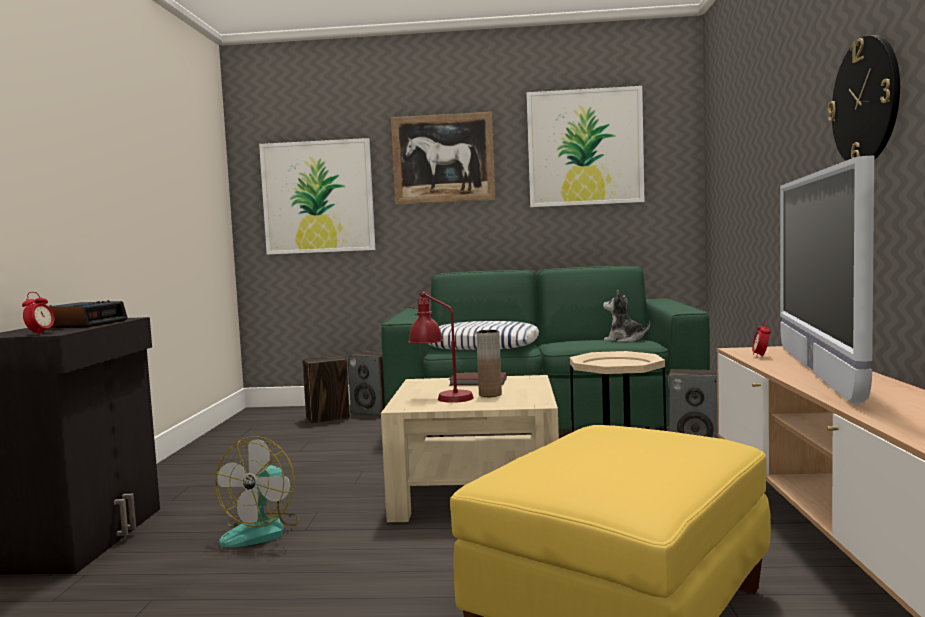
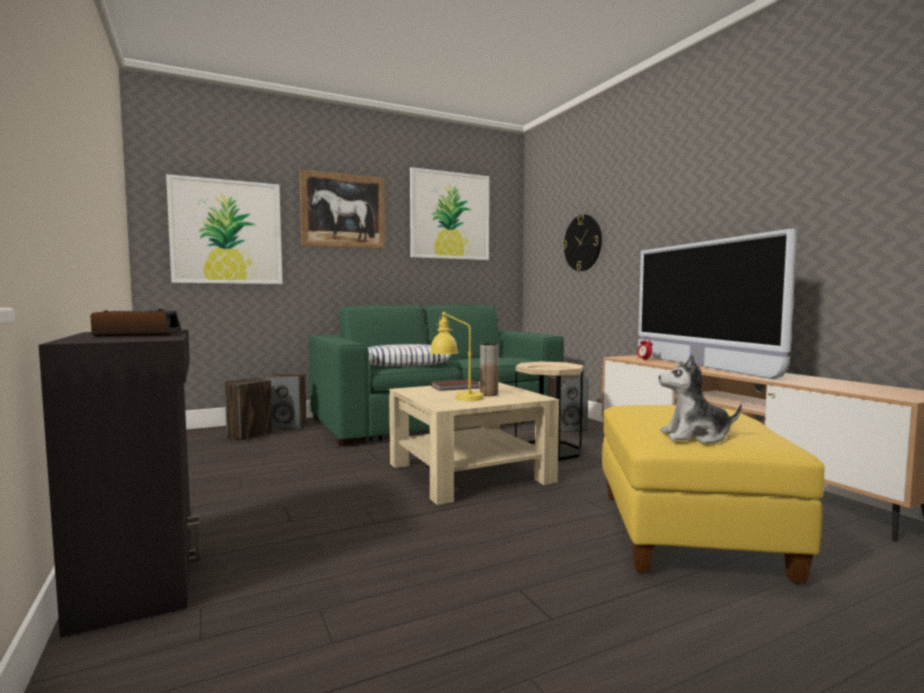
camera: 30 degrees left, 0 degrees up
(40, 333) = (141, 339): alarm clock -> none
(262, 530) = (336, 530): fan -> none
(441, 397) = (456, 398): red table lamp -> yellow table lamp
(624, 340) = (501, 357): plush toy -> plush toy (695, 436)
(865, 101) = (719, 201): wall clock -> wall clock (582, 243)

